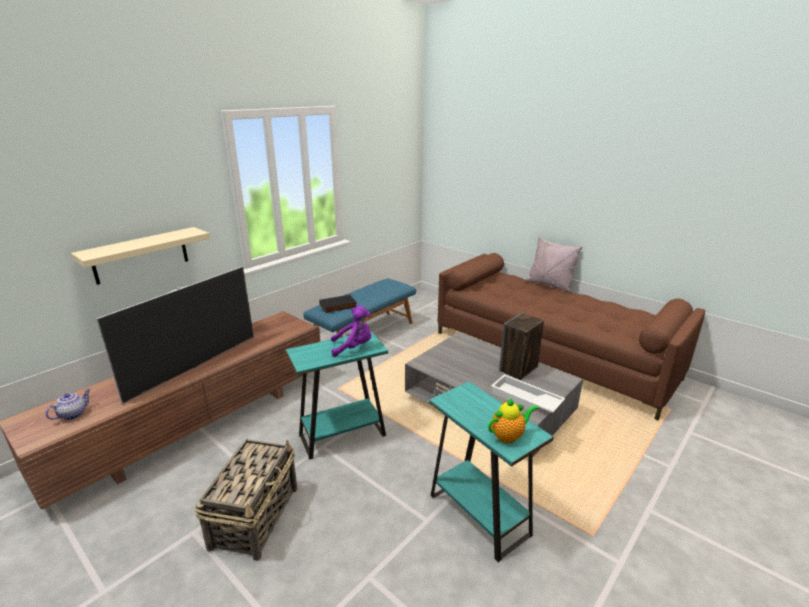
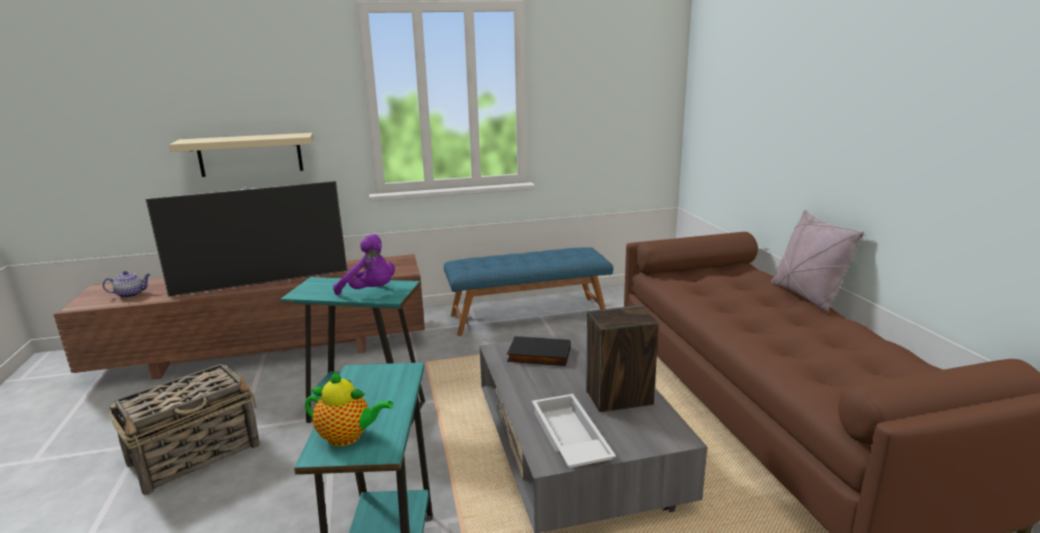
camera: 35 degrees right, 5 degrees down
(338, 306) = (482, 263): black book -> black book (538, 355)

